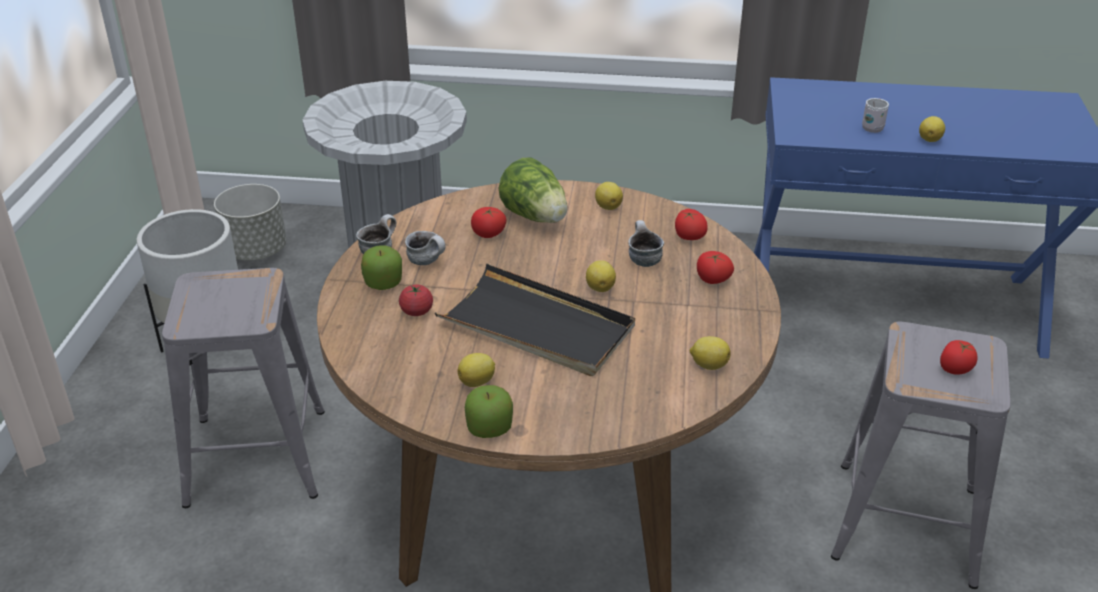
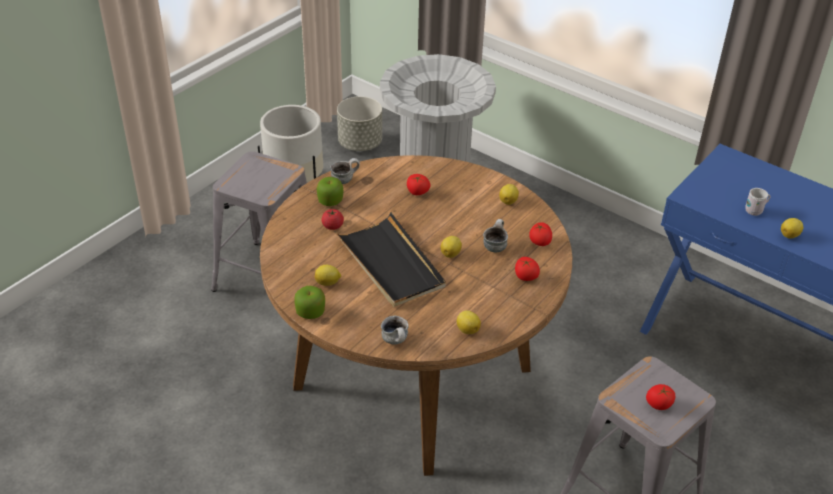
camera: 30 degrees right, 5 degrees up
(428, 262) = (366, 197): mug -> mug (396, 341)
(535, 217) = (456, 191): lettuce -> none

